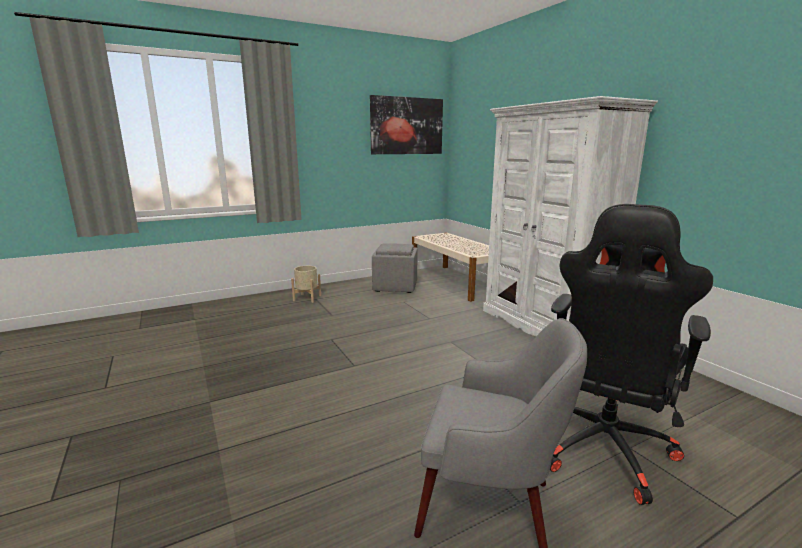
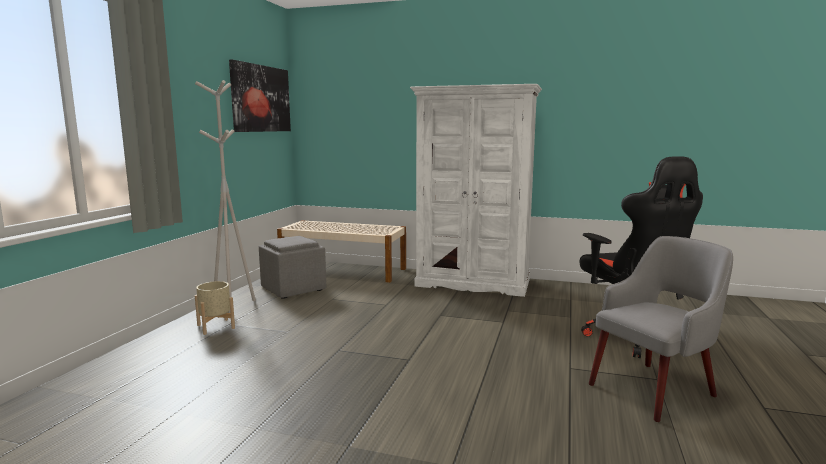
camera: 45 degrees left, 5 degrees down
(341, 287) = (233, 305): none -> grey clothes rack

